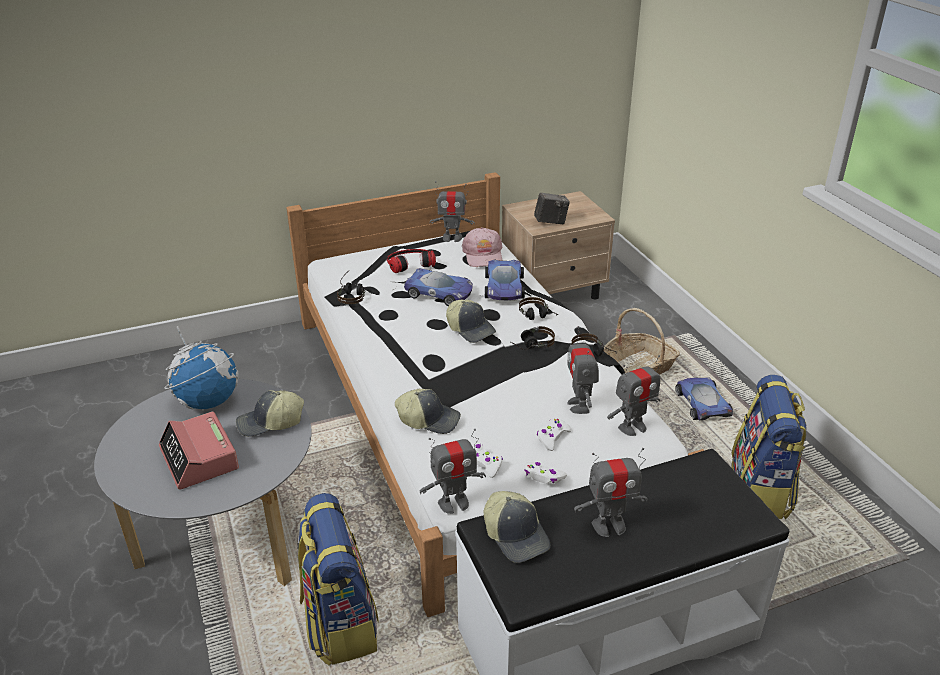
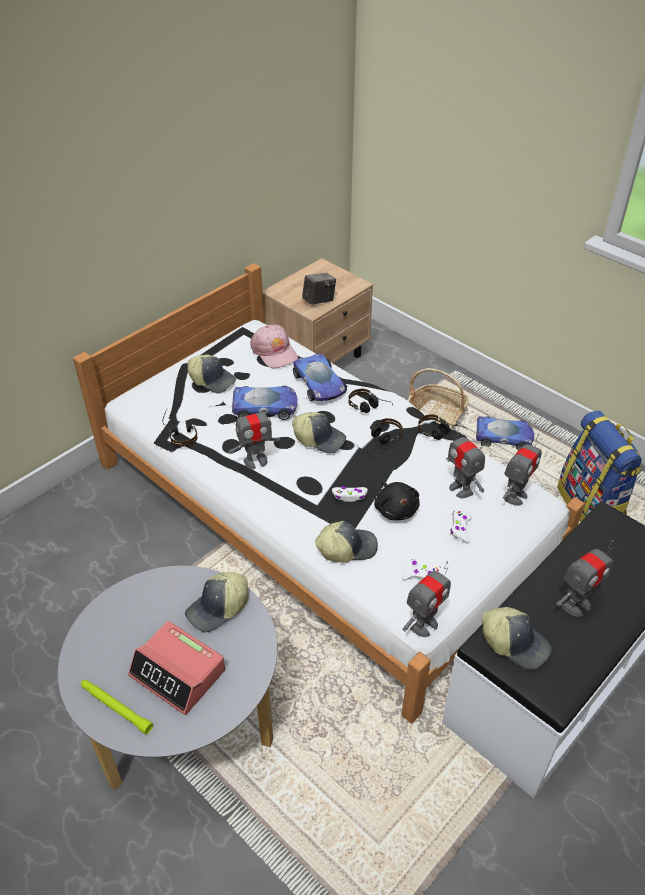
camera: 25 degrees left, 10 degrees up
(131, 465) = (115, 707): none -> green flashlight
(208, 401) = (138, 606): globe -> none
(339, 623) = (341, 761): backpack -> none
(410, 263) = (212, 380): headphones -> cap
(452, 238) = (232, 339): toy robot -> toy robot (255, 461)
(500, 403) = (395, 509): none -> black plush toy
(543, 477) = (478, 571): white game controller -> white game controller (349, 496)
(702, 403) = (504, 437): toy car -> toy car turned 135 degrees clockwise

